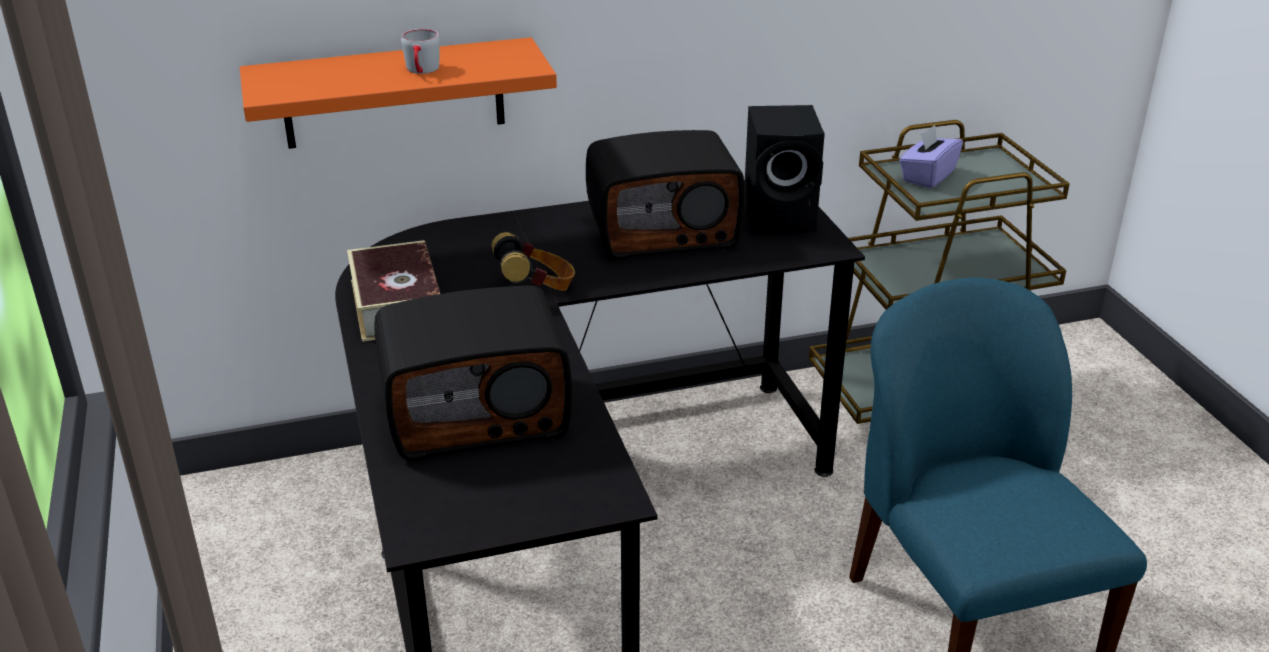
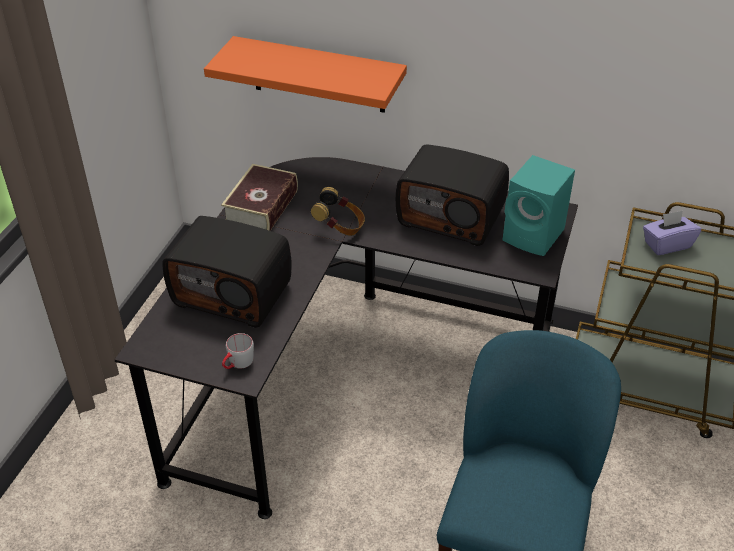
camera: 35 degrees right, 10 degrees up
(422, 71) = (316, 72): grey mug -> grey mug (237, 364)
(782, 217) = (535, 236): black speaker -> turquoise speaker

